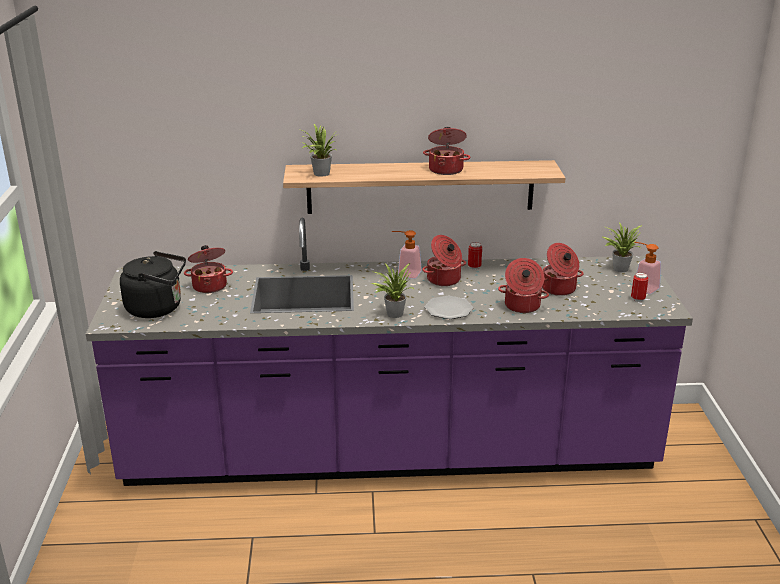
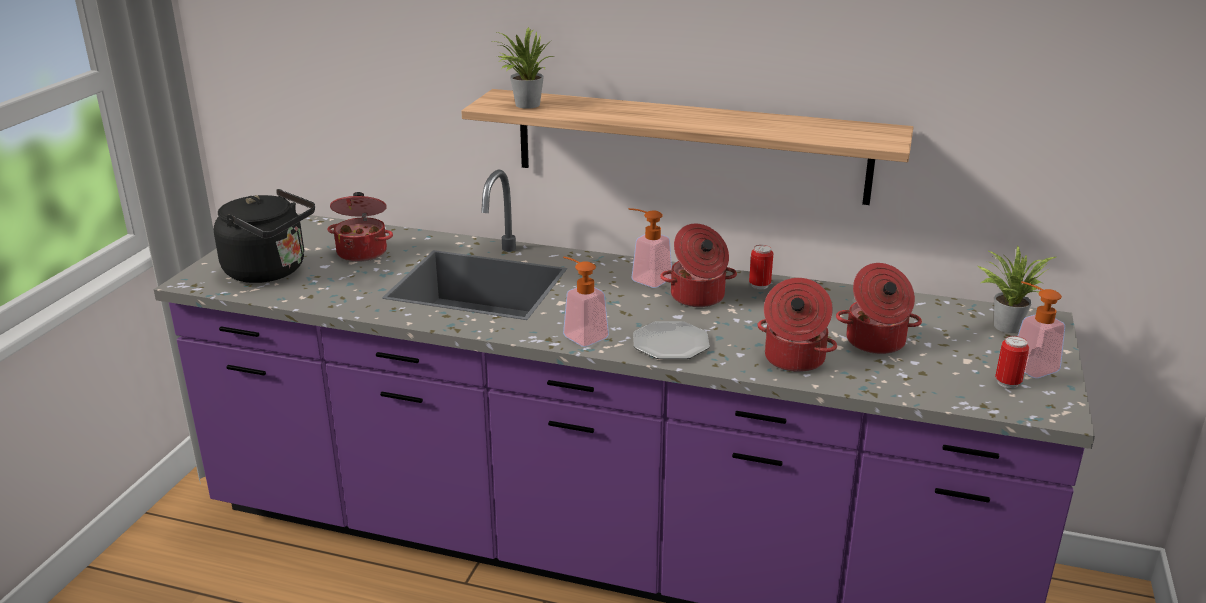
camera: 20 degrees right, 0 degrees up
(393, 313) = (580, 334): potted plant -> soap dispenser
(446, 169) = (720, 119): cooking pot -> none

